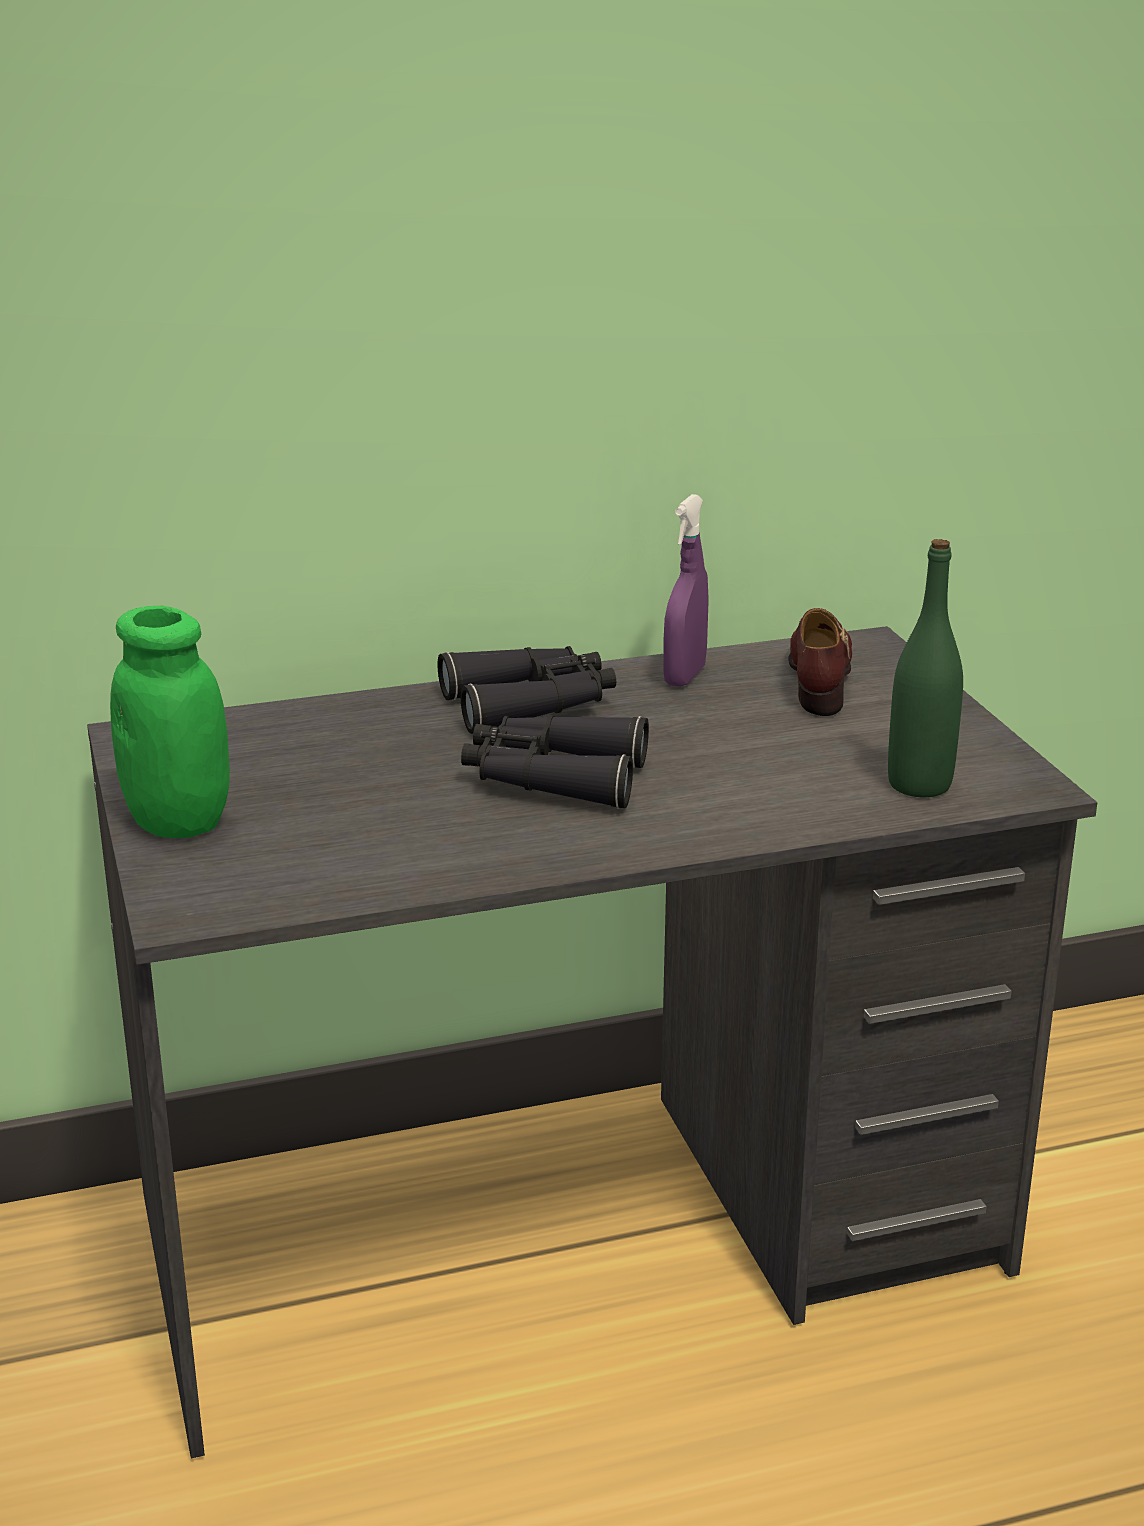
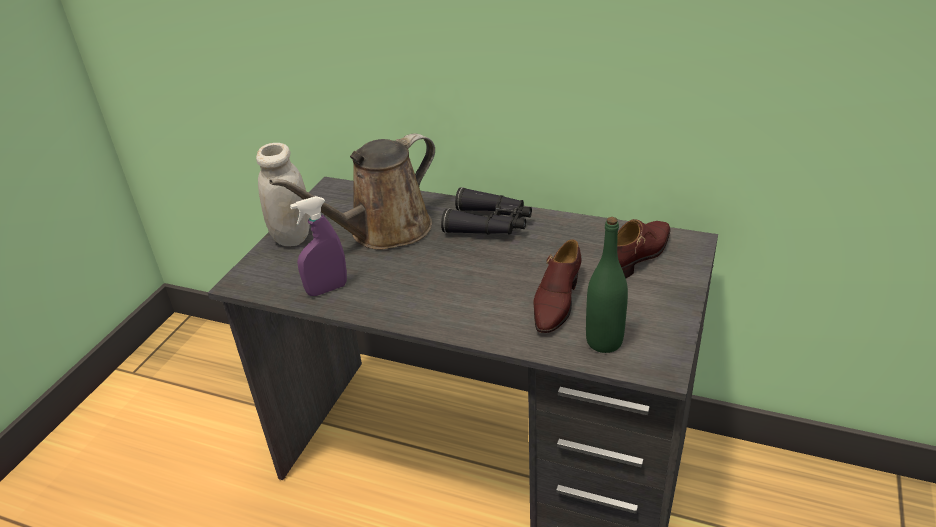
camera: 40 degrees right, 10 degrees up
(178, 822) = (292, 236): green jar -> white jar
(354, 765) = (384, 231): none -> brown watering can
(552, 778) = (447, 269): black binoculars -> none
(684, 676) = (575, 231): purple spray bottle -> purple spray bottle (327, 289)
(784, 763) = (556, 301): none -> brown shoe

